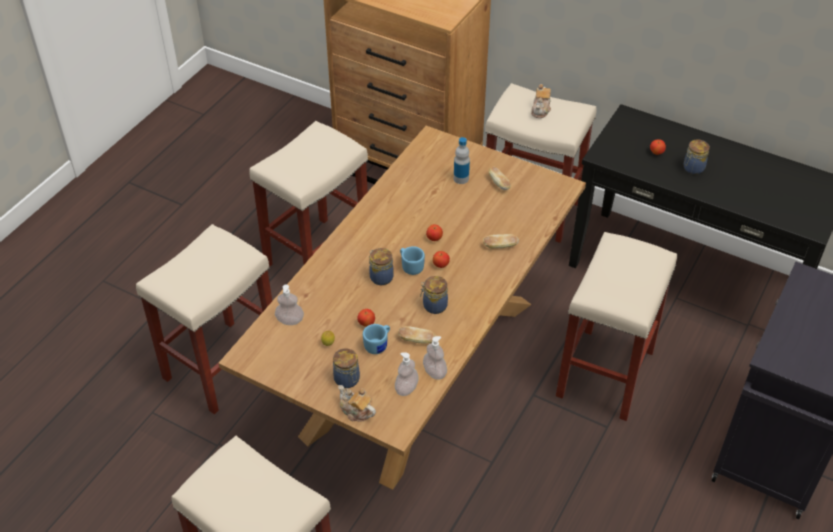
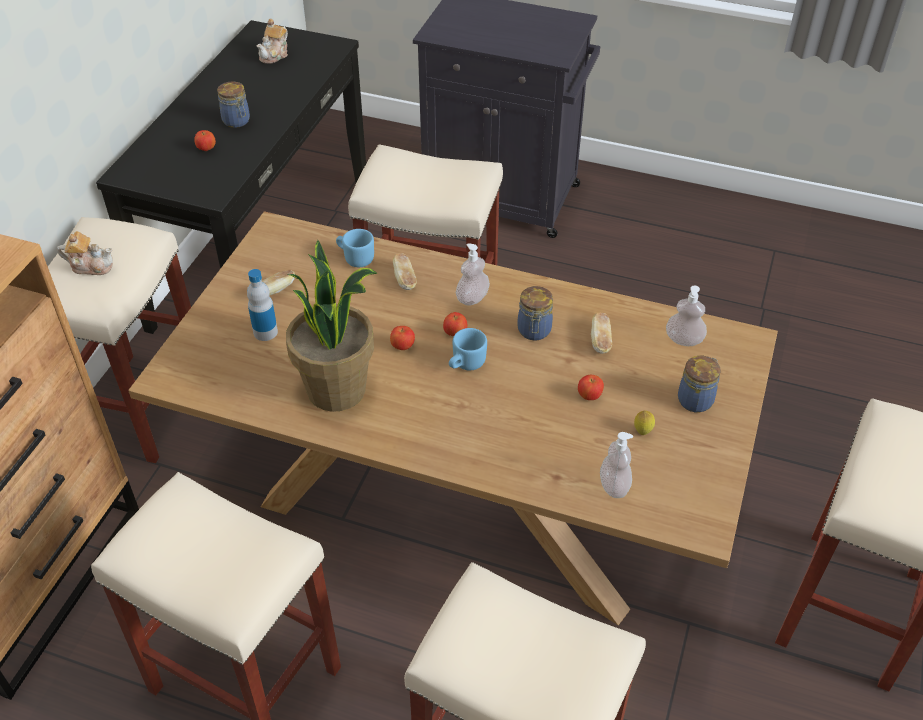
camera: 100 degrees left, 0 degrees up
(356, 411) = (741, 382): teapot -> teapot (275, 55)
(378, 345) = (623, 377): blue mug -> blue mug (355, 258)
(380, 277) = (495, 394): jar -> none
(403, 207) = (338, 390): none -> potted plant
(434, 372) = (647, 317): soap dispenser -> soap dispenser (472, 298)

